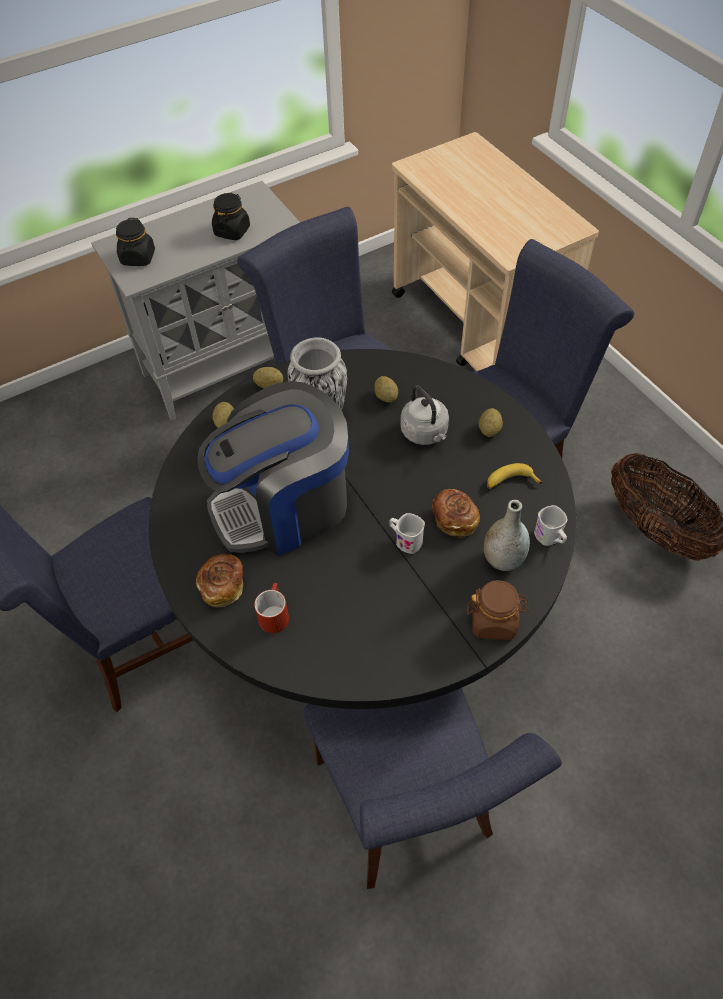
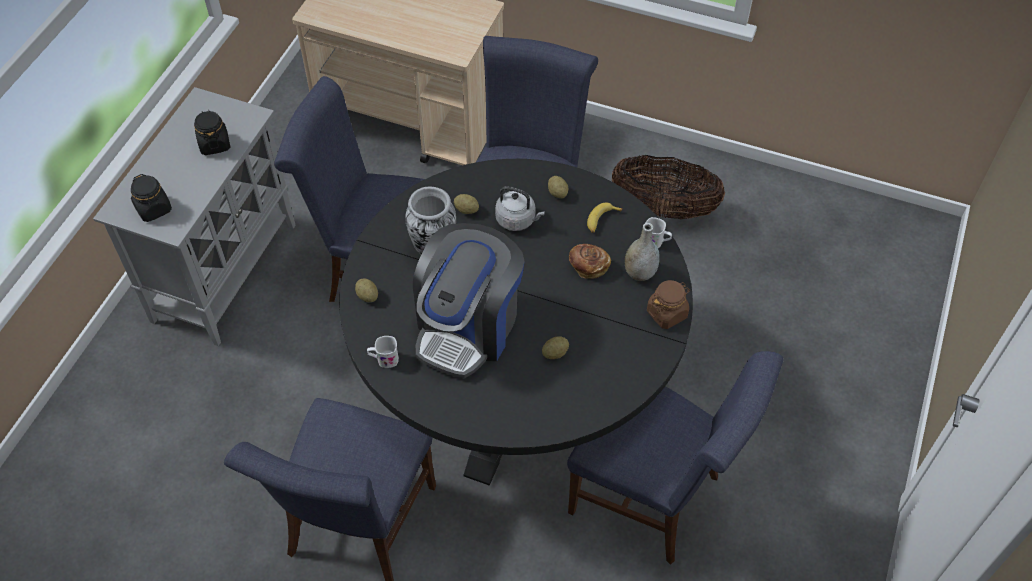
camera: 40 degrees left, 0 degrees up
(223, 586) = (479, 403): bread -> none
(269, 385) = (372, 250): potato -> potato (555, 353)
(273, 613) = (529, 398): red mug -> none
(405, 540) = (569, 299): white mug -> white mug (384, 359)

